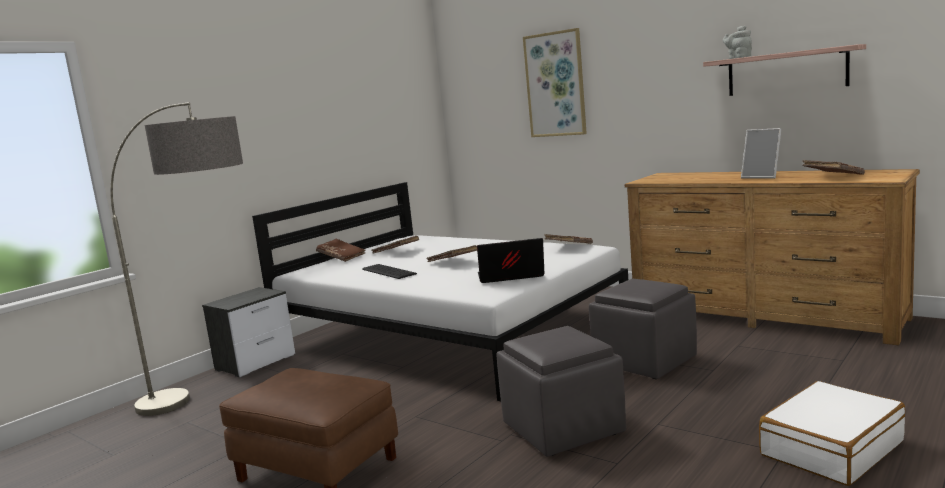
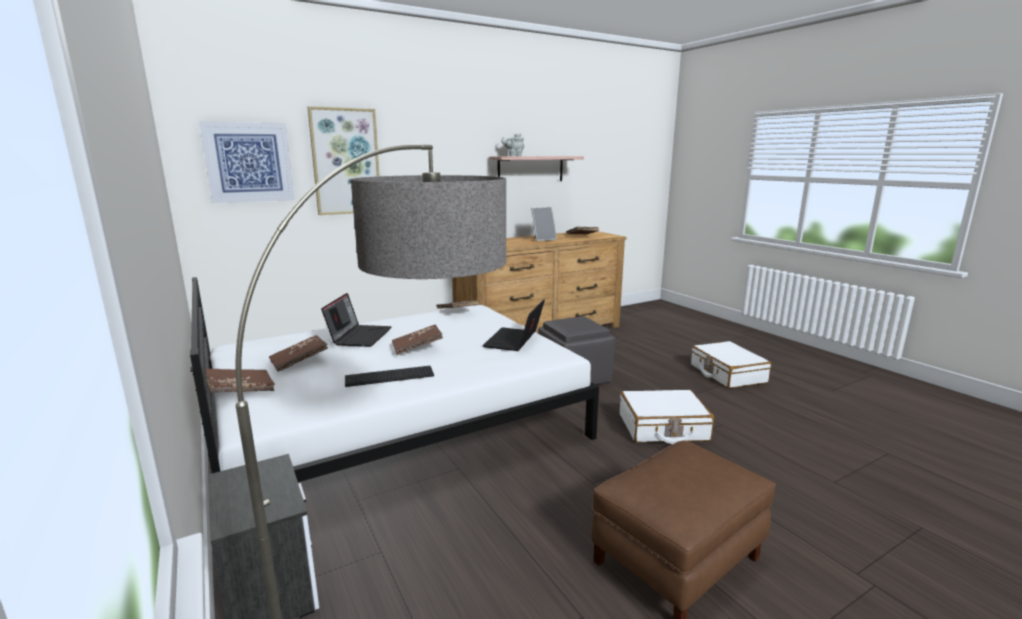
camera: 70 degrees left, 5 degrees up
(459, 246) = (359, 336): none -> laptop
(486, 92) = (249, 162): none -> picture
(564, 429) = (663, 428): grey ottoman -> white suitcase

